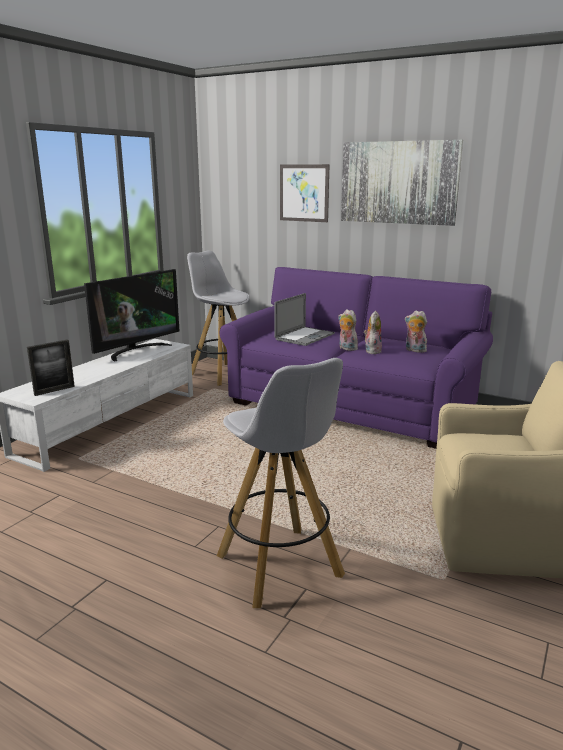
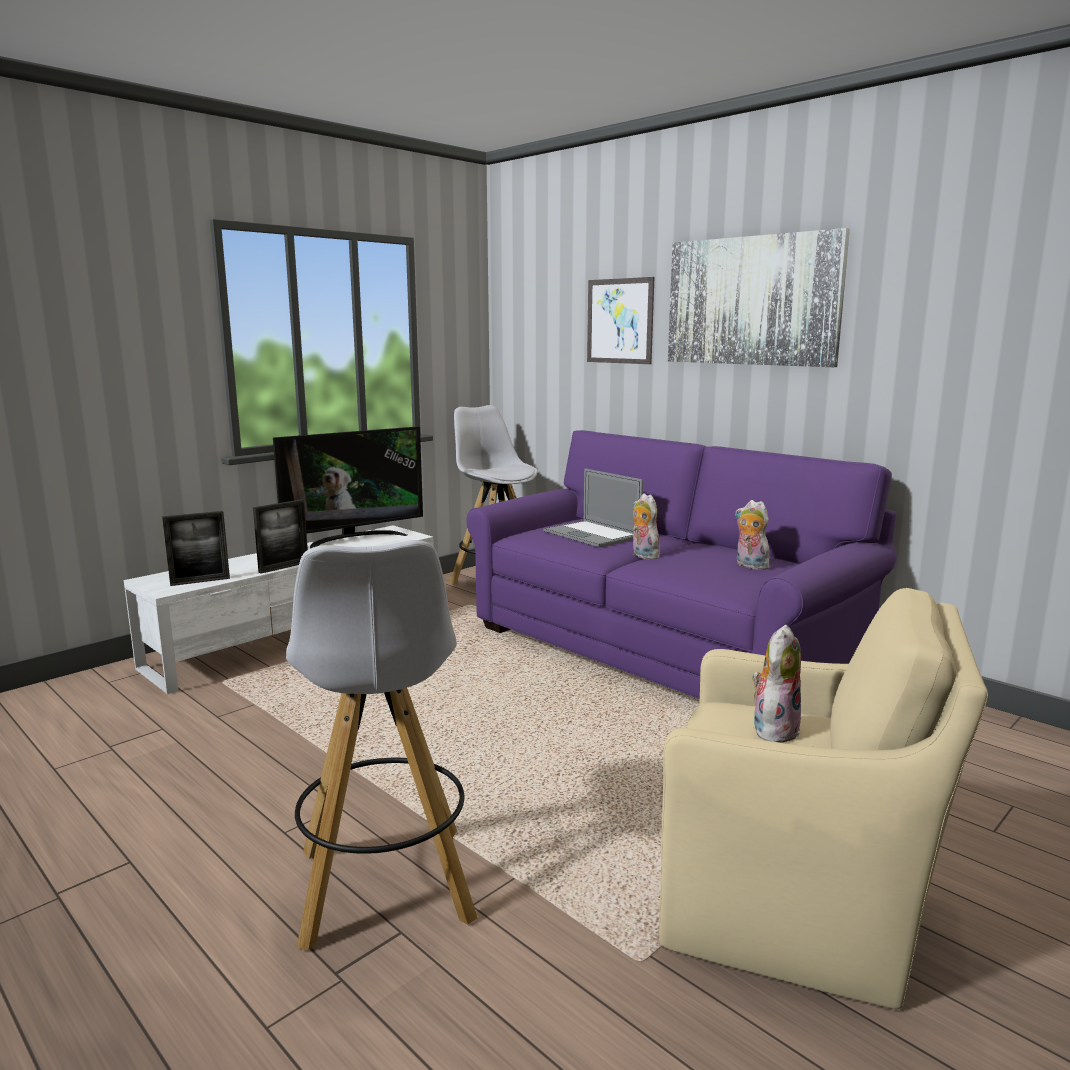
camera: 15 degrees right, 5 degrees down
(106, 375) = (284, 567): none -> picture frame
(304, 336) = (591, 534): laptop -> laptop turned 90 degrees clockwise
(372, 351) = (678, 561): plush toy -> plush toy (773, 729)

